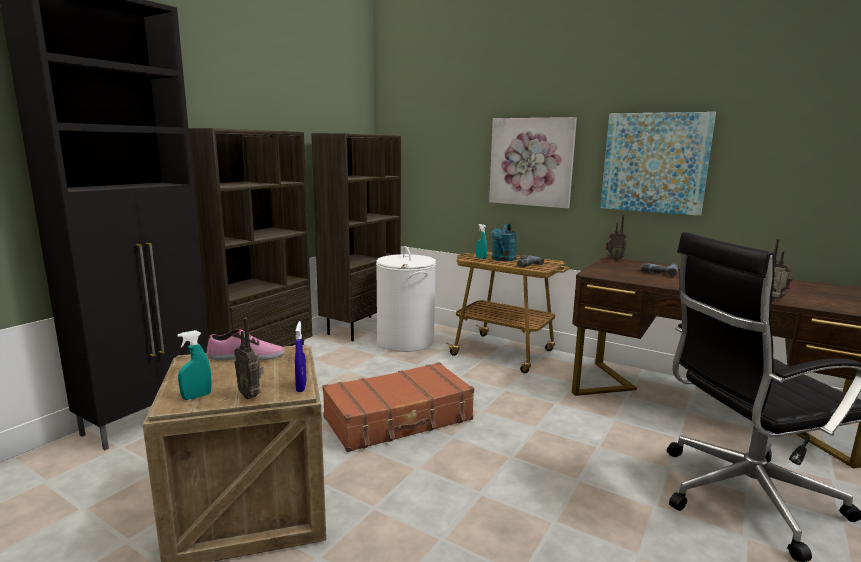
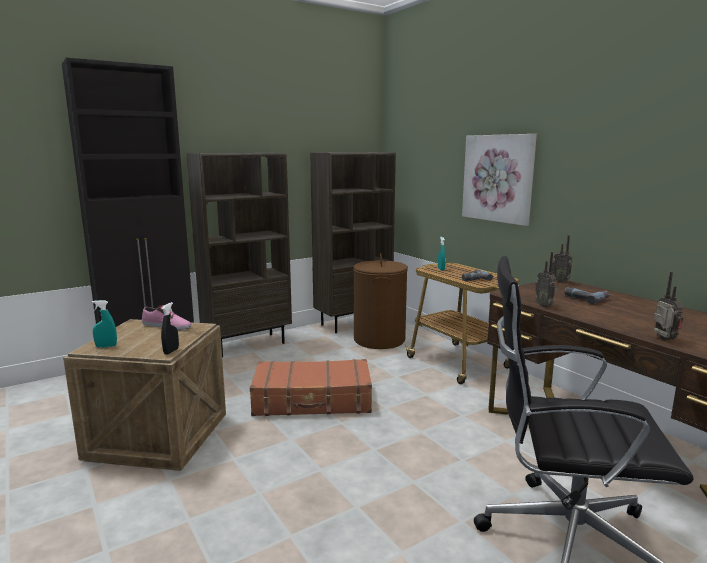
camera: 25 degrees right, 0 degrees up
(251, 395) = (135, 351): radio -> radio (544, 305)
(301, 387) = (171, 351): blue spray bottle -> black spray bottle
(406, 341) = (379, 340): white laundry basket -> brown laundry basket
(502, 259) = (460, 272): turquoise watering can -> none
(655, 163) = (607, 181): picture -> none

